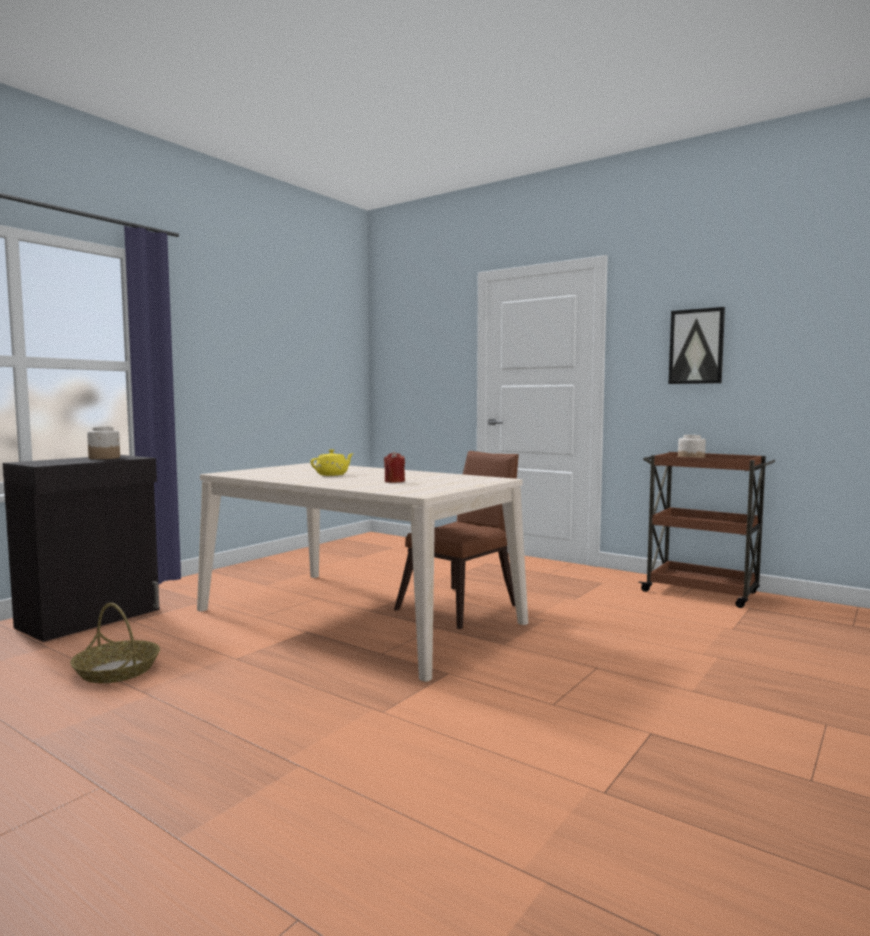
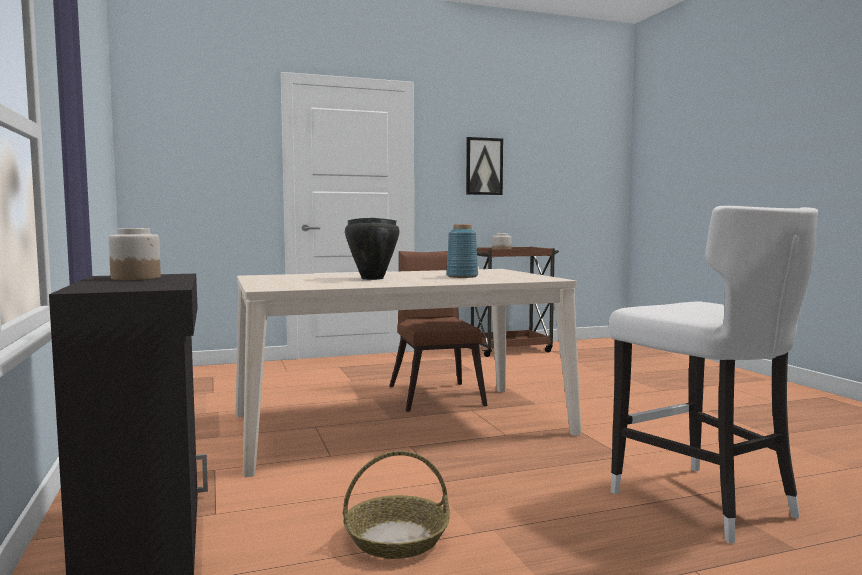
camera: 55 degrees left, 0 degrees up
(275, 772) = (705, 503): none -> white stool
(332, 474) = (372, 278): yellow teapot -> black cooking pot
(394, 481) = (461, 276): red candle -> blue vase

